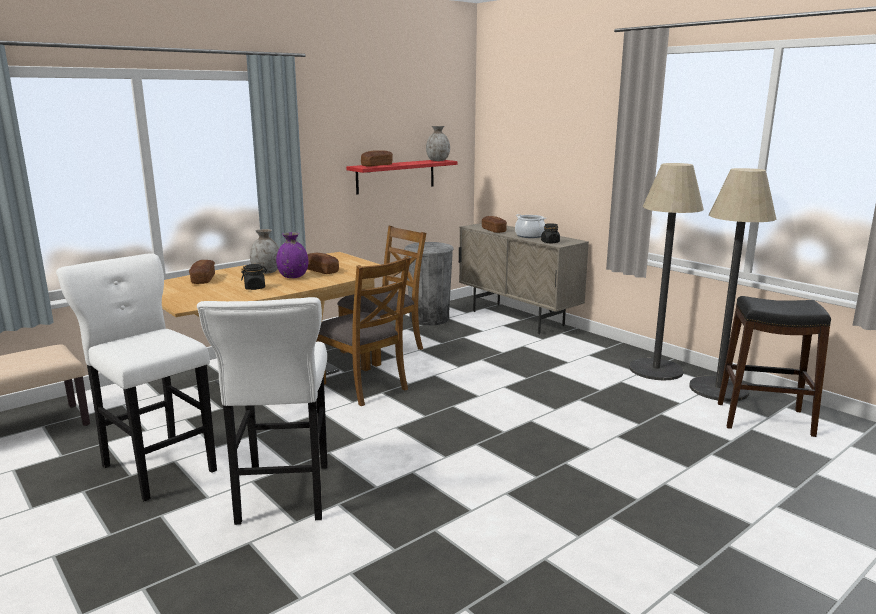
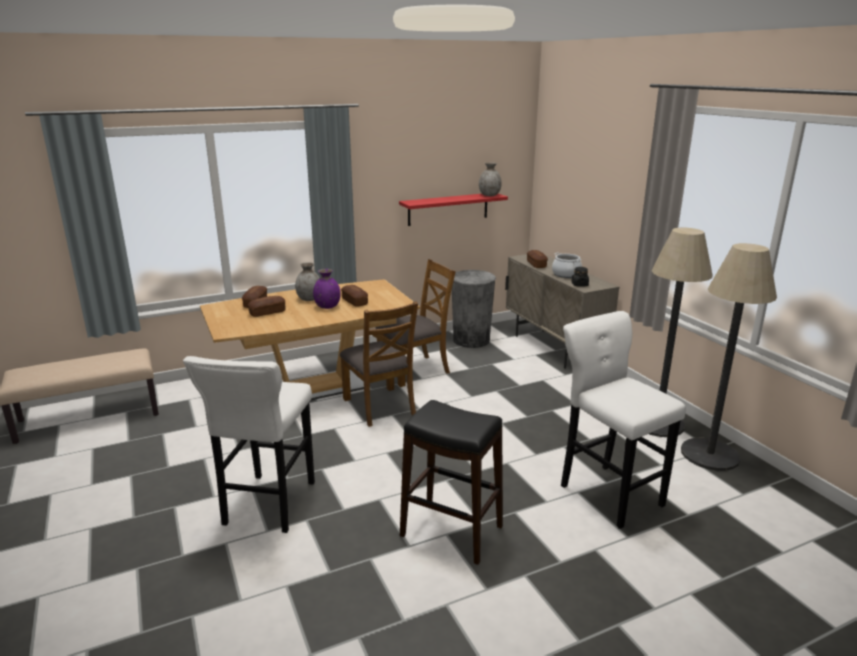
camera: 15 degrees right, 5 degrees up
(157, 466) = (189, 461): white stool -> white stool (608, 492)
(255, 288) = (289, 317): black jar -> none
(377, 165) = (426, 201): bread -> bread (267, 312)
(764, 419) = (738, 496): black stool -> black stool (452, 531)

